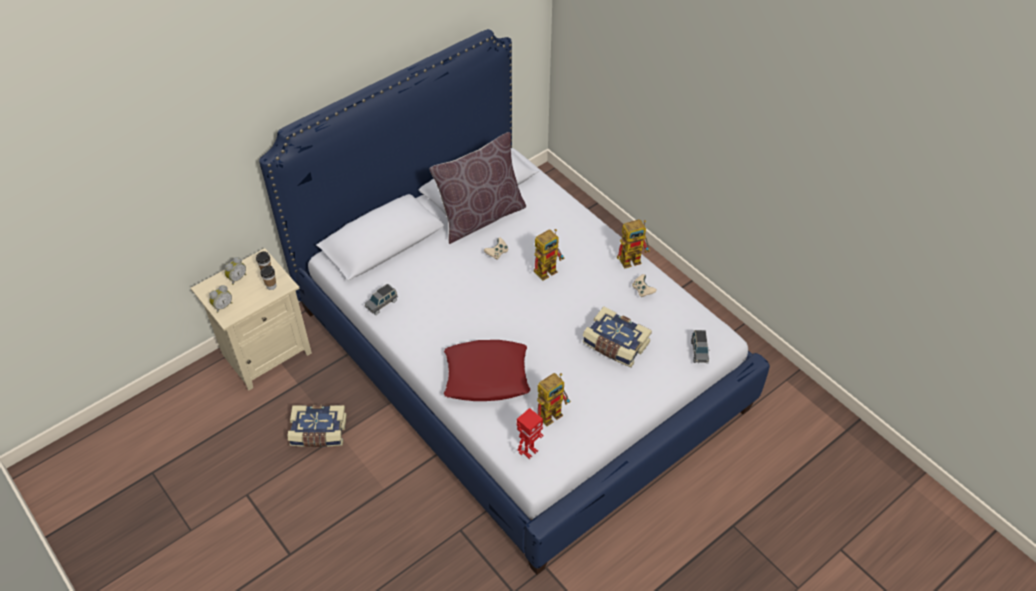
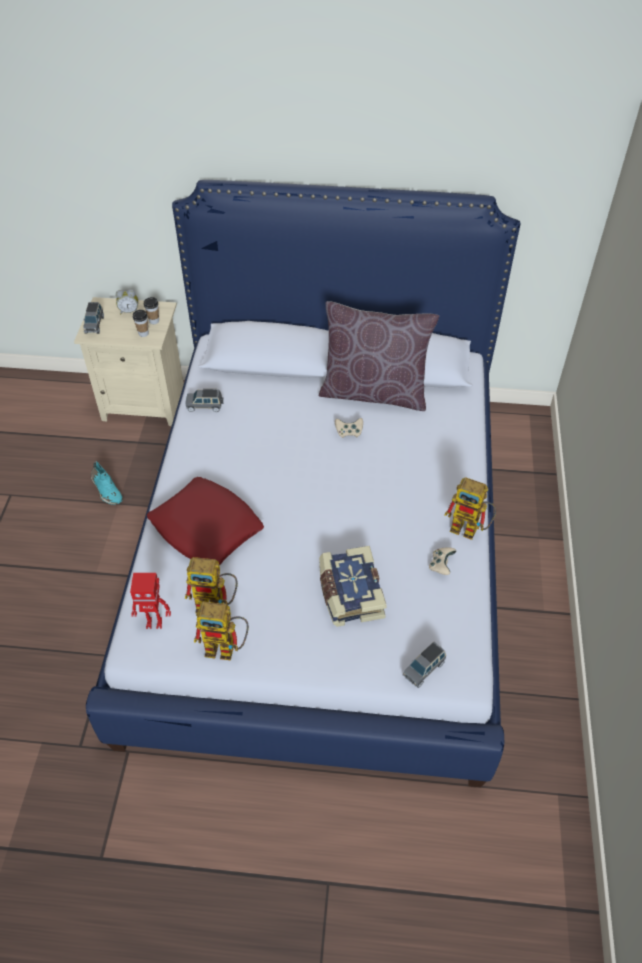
camera: 45 degrees right, 0 degrees up
(222, 306) = (94, 324): alarm clock -> grey toy car
(318, 433) = (106, 490): book -> turquoise shoe
(548, 268) = (376, 478): toy robot -> toy robot (227, 648)

